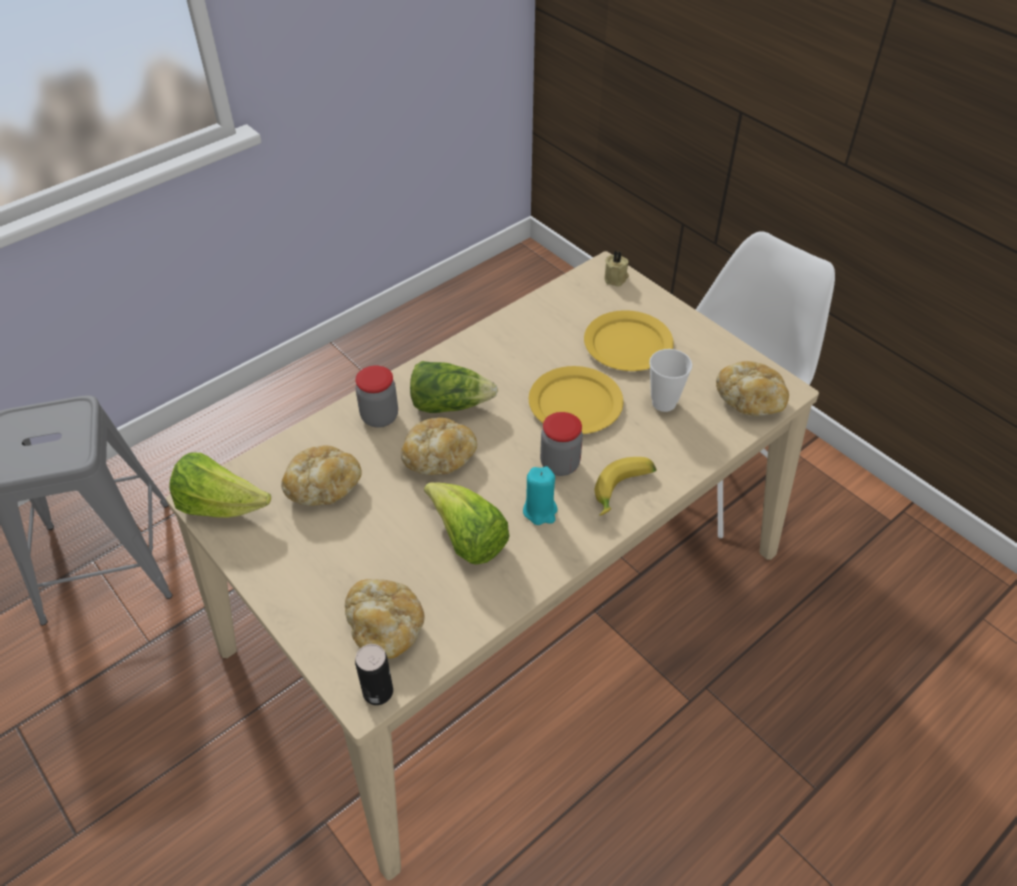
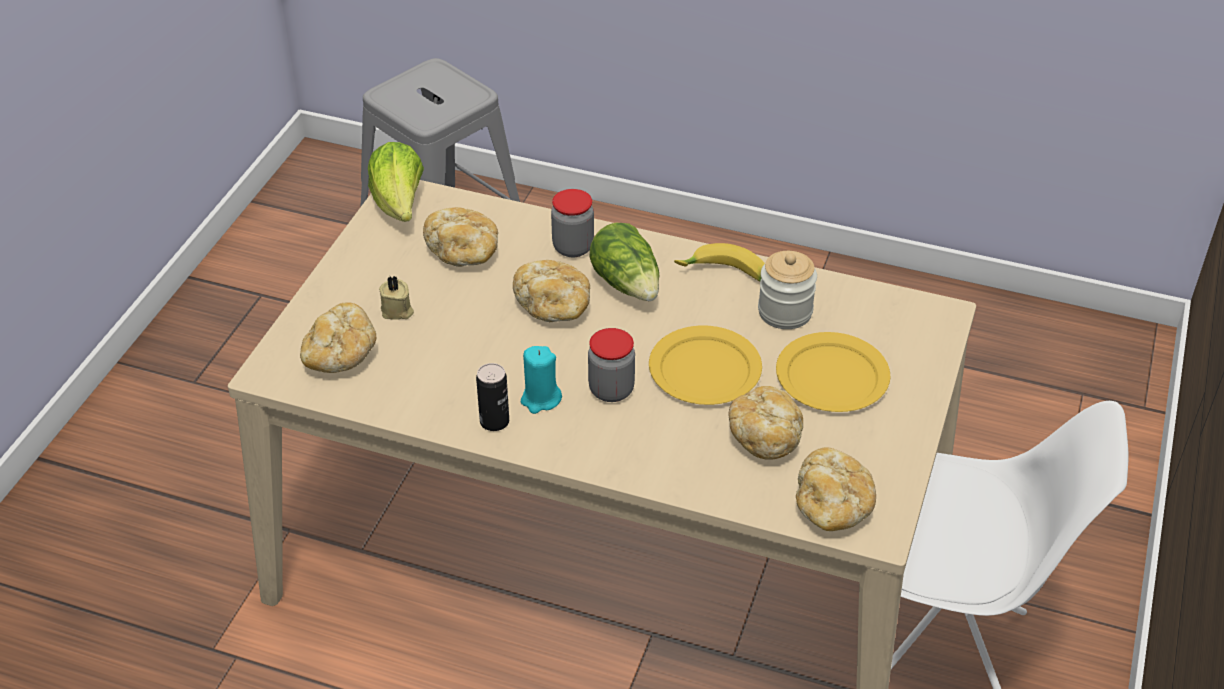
camera: 60 degrees right, 5 degrees down
(378, 692) = (276, 378): can -> can (494, 421)
(467, 539) = (471, 365): lettuce -> none
(547, 337) = (785, 312): none -> jar
(616, 278) = (934, 328): beige candle -> beige candle (397, 311)
(623, 491) = (611, 449): banana -> banana (724, 275)
(663, 403) = (765, 436): cup -> bread

